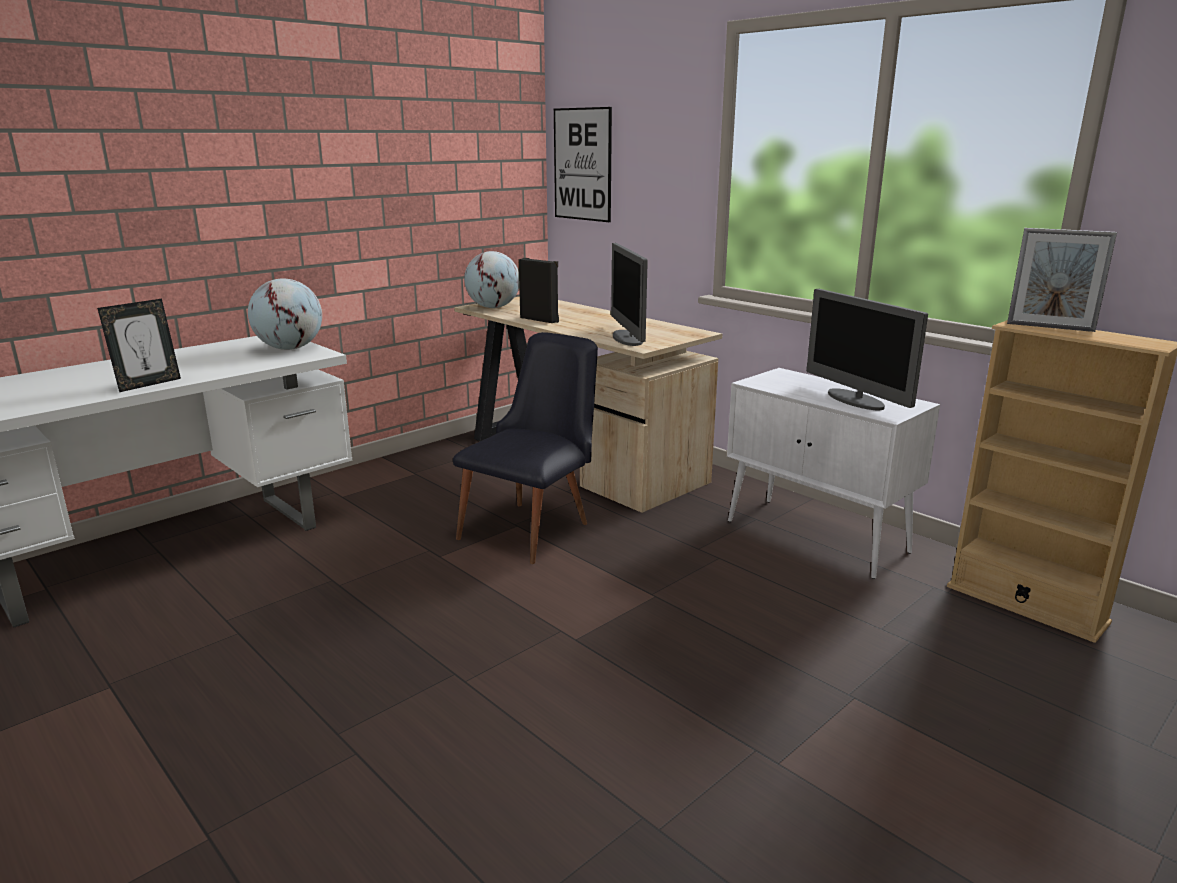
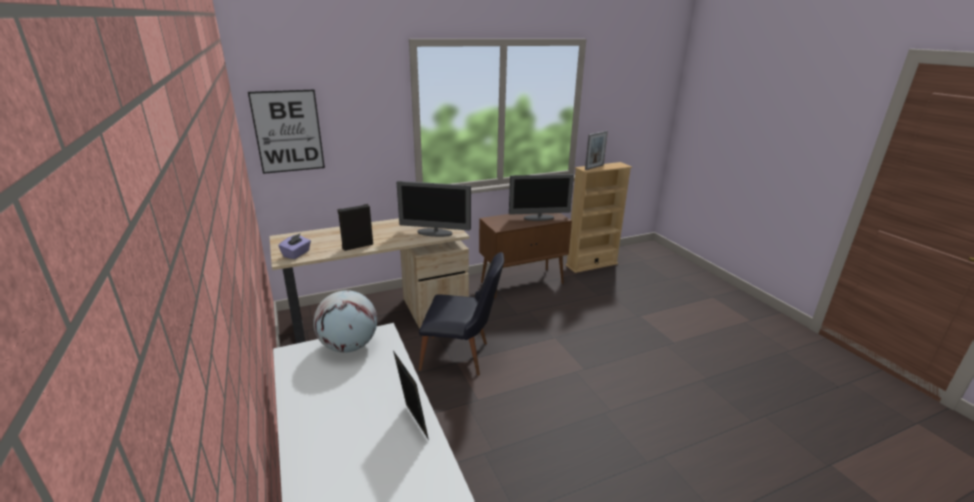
camera: 70 degrees left, 5 degrees up
(493, 307) = (297, 254): globe -> purple tissue box
(534, 527) = (462, 357): black chair -> black chair turned 135 degrees clockwise
(817, 537) = (522, 283): white cabinet -> brown cabinet

